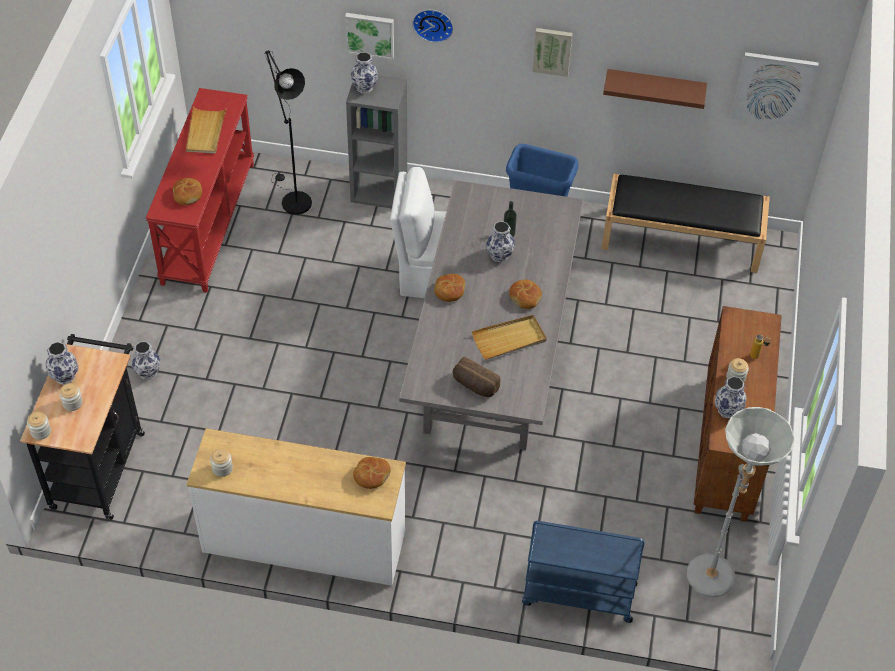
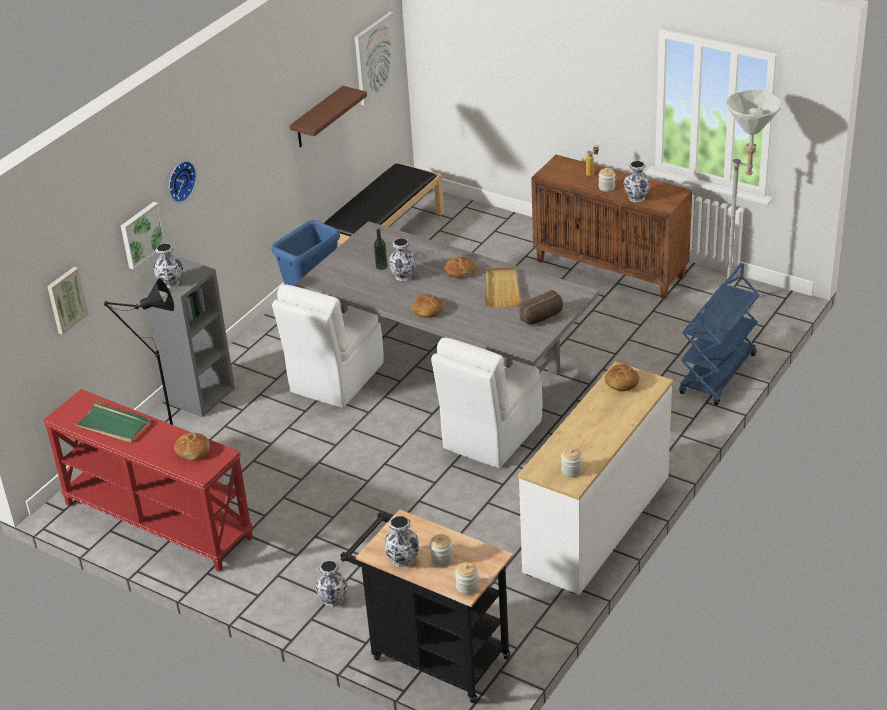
camera: 65 degrees left, 15 degrees down
(205, 132) = (112, 425): beige tray -> green tray
(402, 421) = (490, 436): none -> white chair
(552, 50) = (255, 138): picture -> picture (66, 300)

